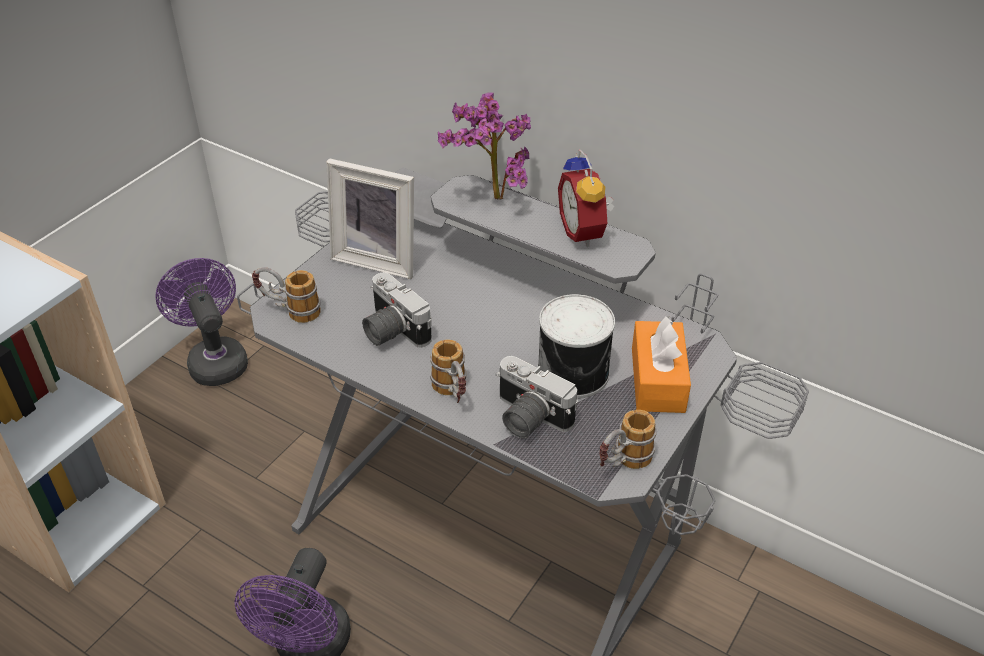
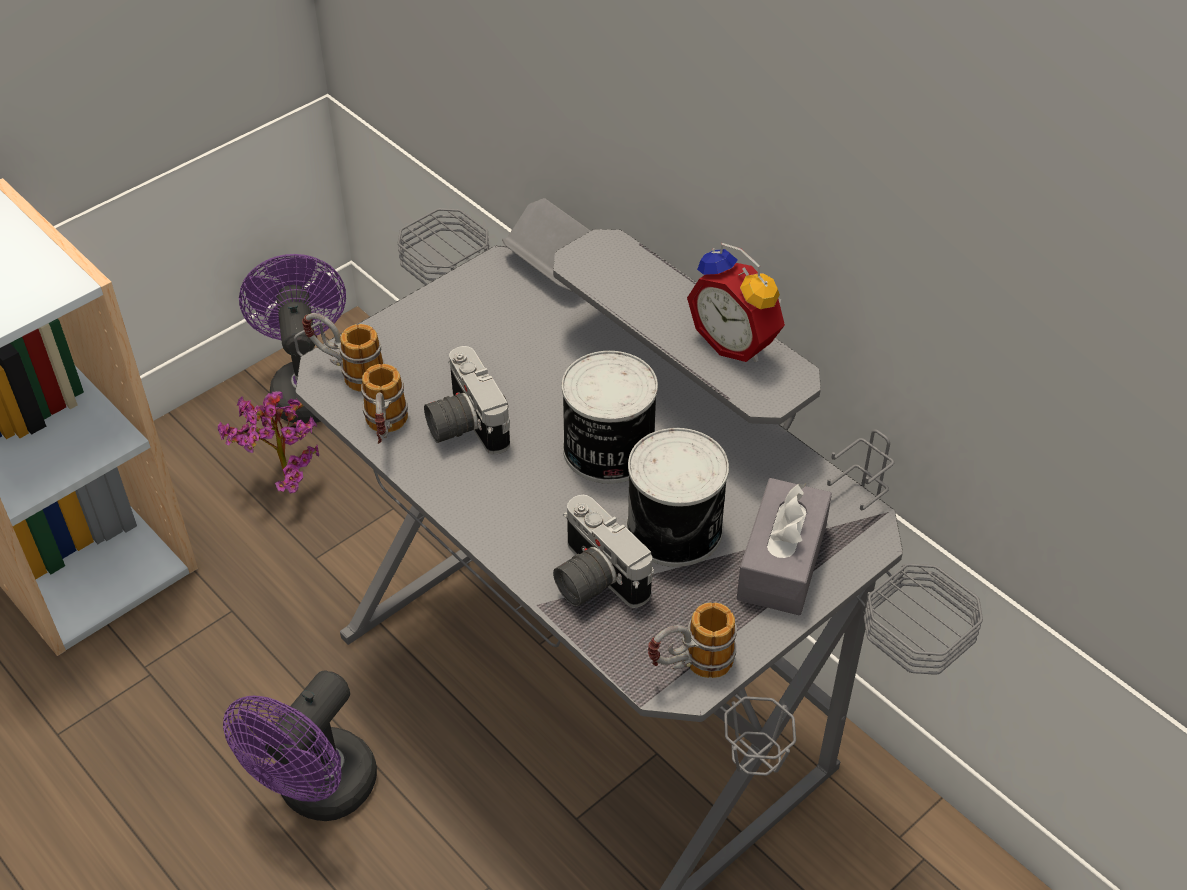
camera: 15 degrees right, 5 degrees up
(378, 258) = (482, 318): picture frame -> none
(453, 395) = (510, 527): mug -> mug (386, 433)
(489, 197) = (630, 267): potted plant -> potted plant (283, 483)
(503, 329) = (607, 450): none -> can
(585, 232) = (737, 342): alarm clock -> alarm clock turned 45 degrees counterclockwise
(657, 380) = (782, 562): orange tissue box -> grey tissue box

